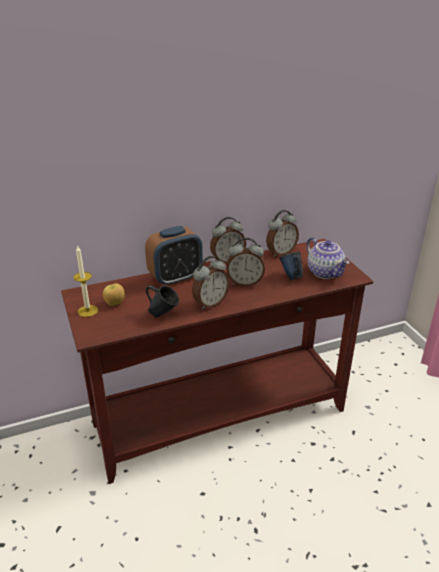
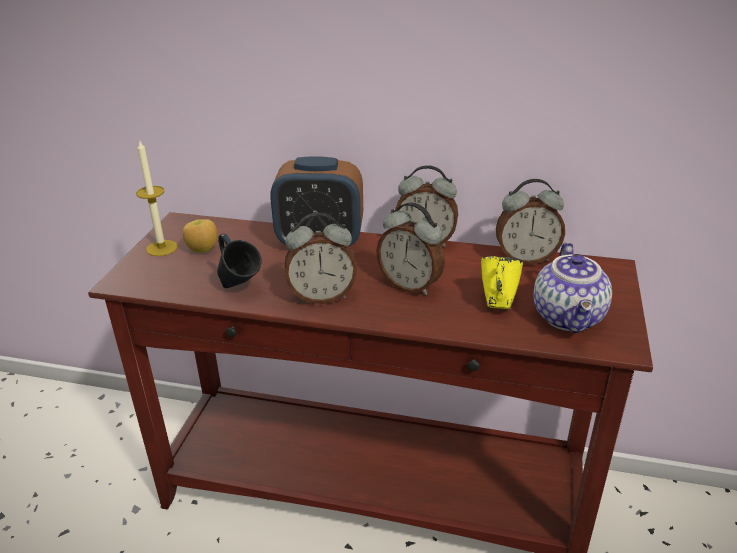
camera: 35 degrees right, 0 degrees up
(291, 277) = (497, 303): blue mug -> yellow mug

